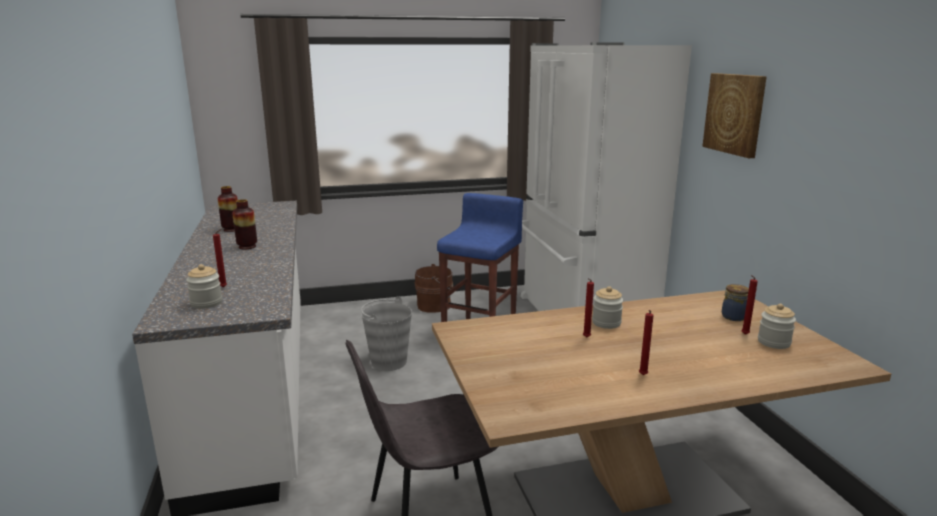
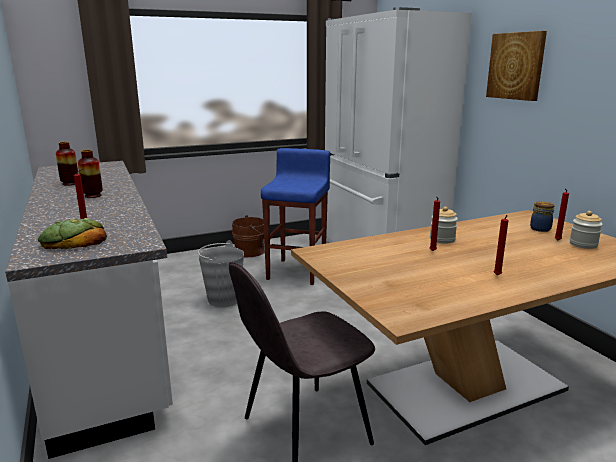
camera: 10 degrees left, 0 degrees up
(206, 303) = (74, 241): jar -> bread

